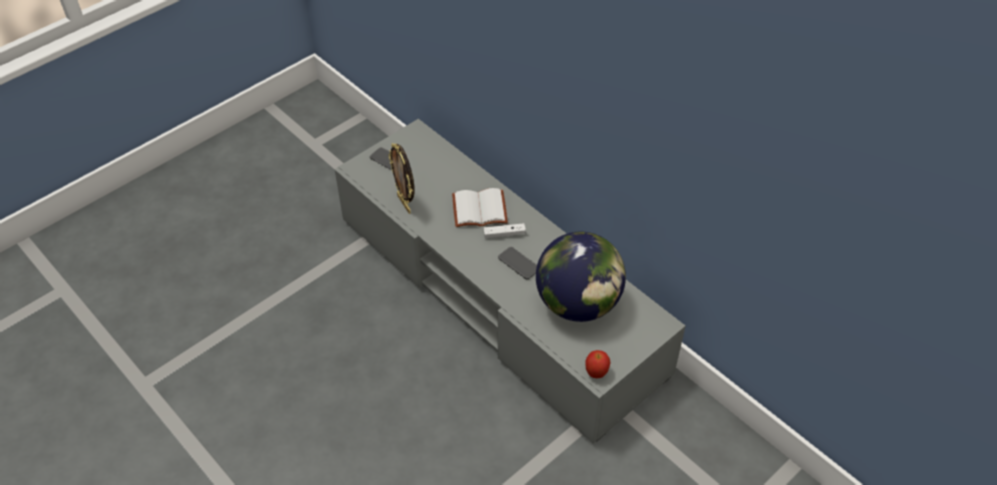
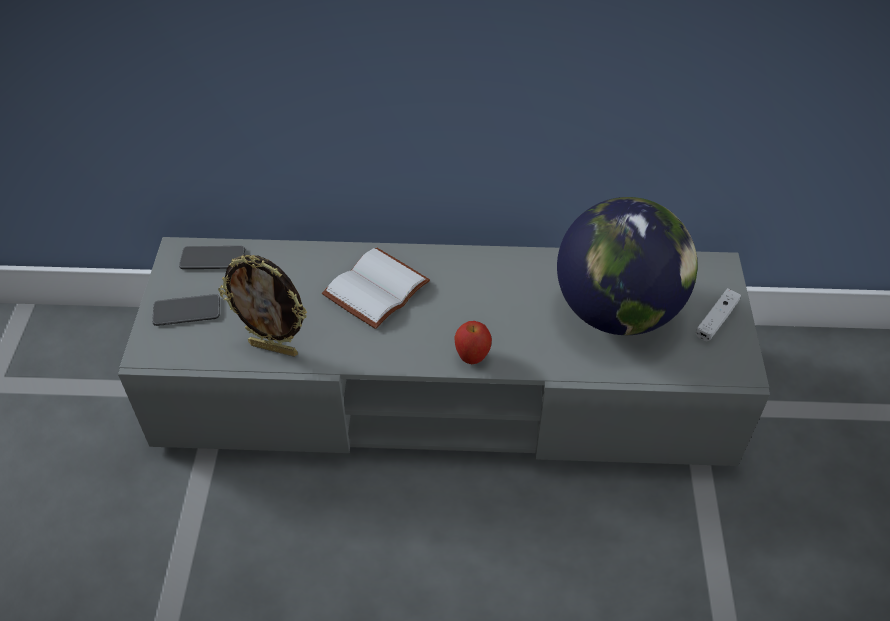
camera: 45 degrees left, 0 degrees up
(504, 234) = (441, 296): white game controller -> white game controller (716, 320)
(518, 263) = (499, 316): phone -> phone (212, 259)
(596, 373) = (733, 370): apple -> apple (472, 357)

